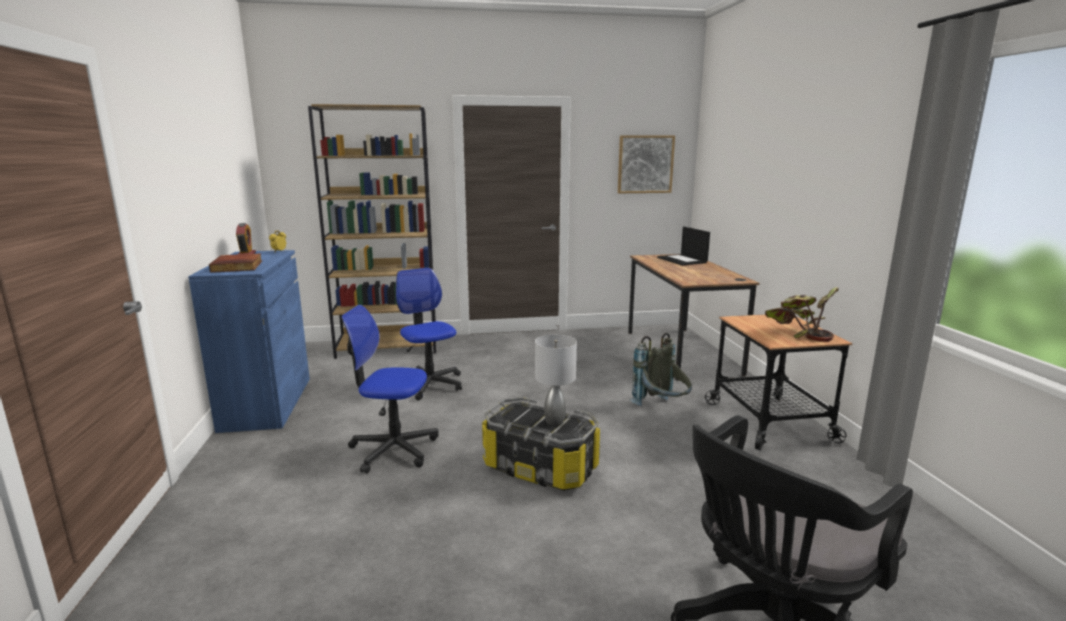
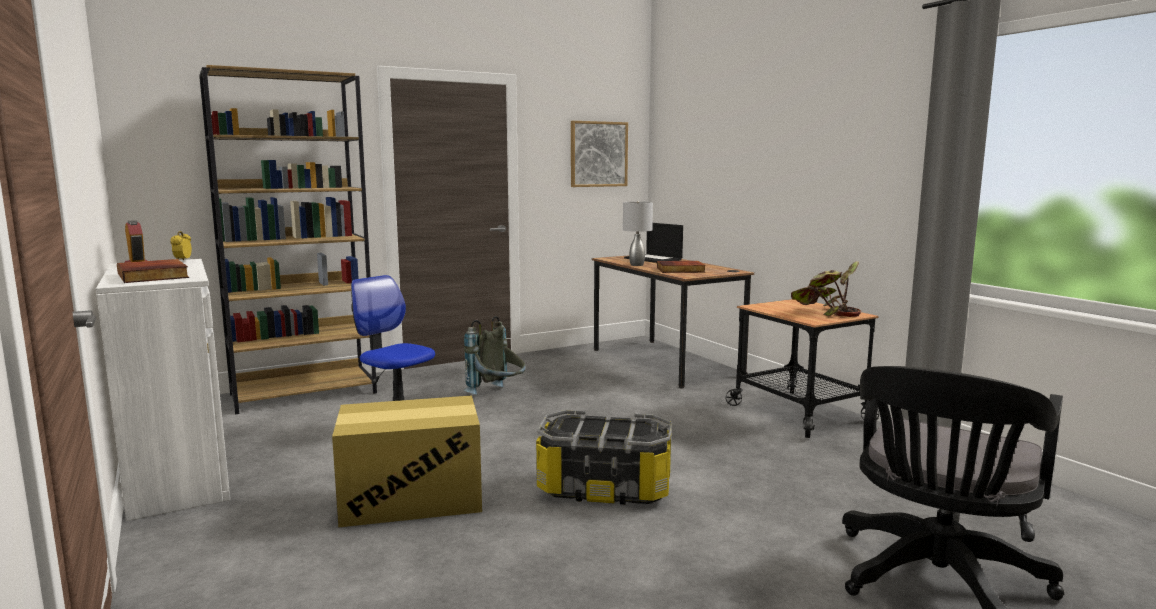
camera: 20 degrees left, 5 degrees down
(267, 403) = (178, 476): blue cabinet -> white cabinet
(393, 449) = (411, 498): office chair -> cardboard box
(554, 421) = (622, 427): grey table lamp -> grey table lamp (636, 265)
(662, 408) = (687, 415): grey backpack -> grey backpack (498, 395)
(691, 275) = (680, 270): none -> book

